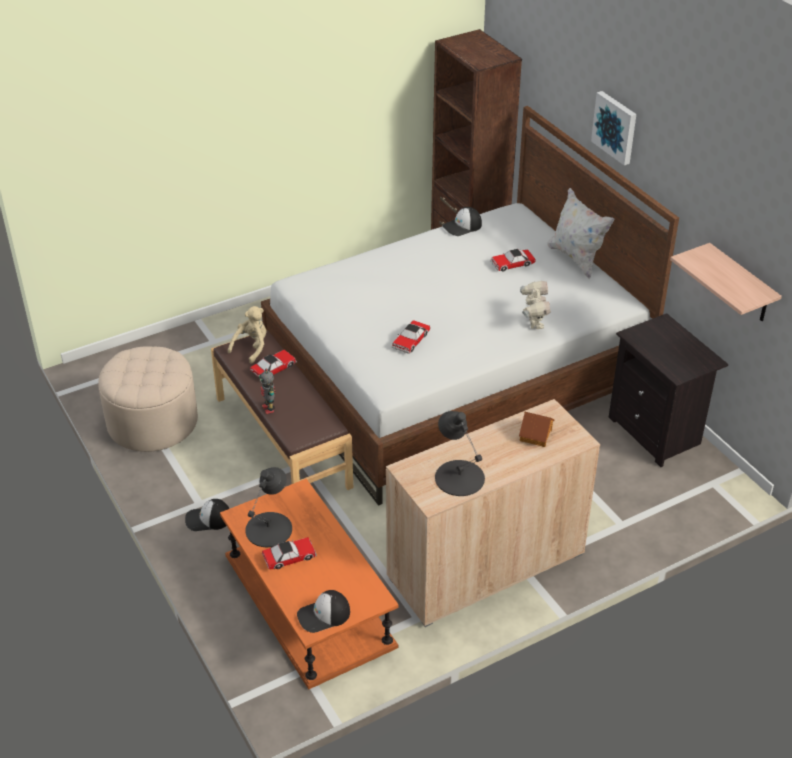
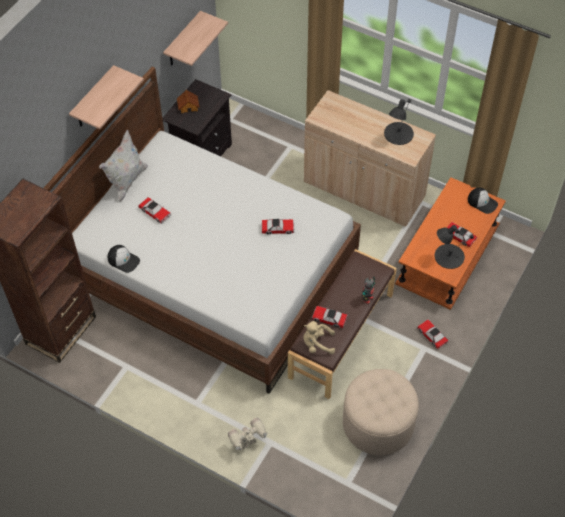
camera: 120 degrees left, 15 degrees up
(208, 519) = (432, 335): cap -> toy car
(534, 323) = (216, 175): toy robot -> toy robot (248, 443)
(536, 435) = (341, 116): toy house -> toy house (188, 106)
(615, 127) = (93, 99): picture -> shelf

